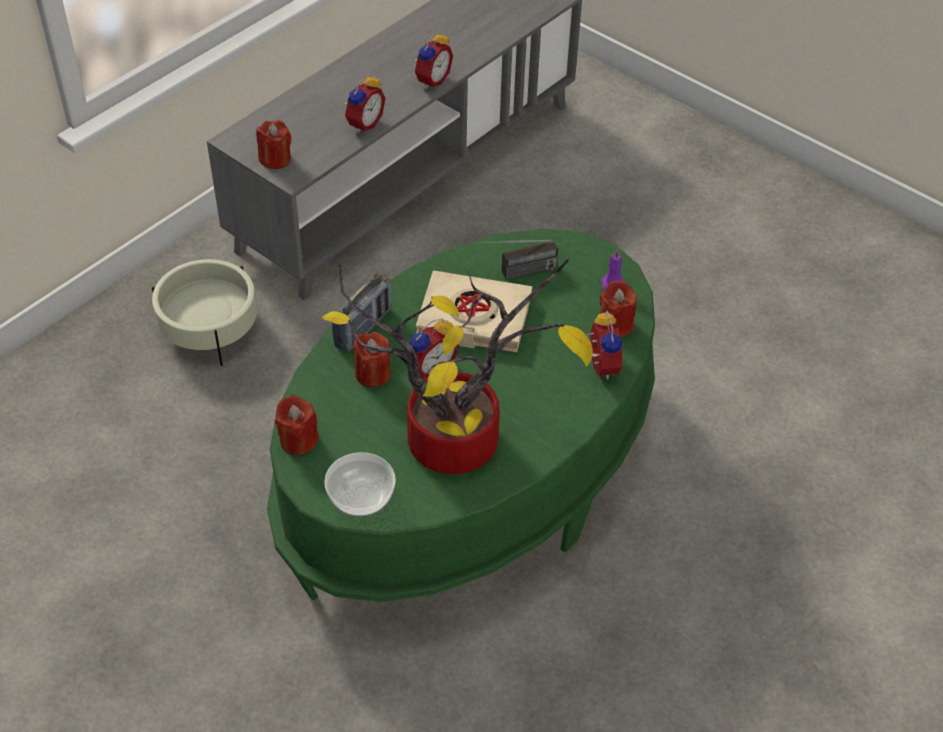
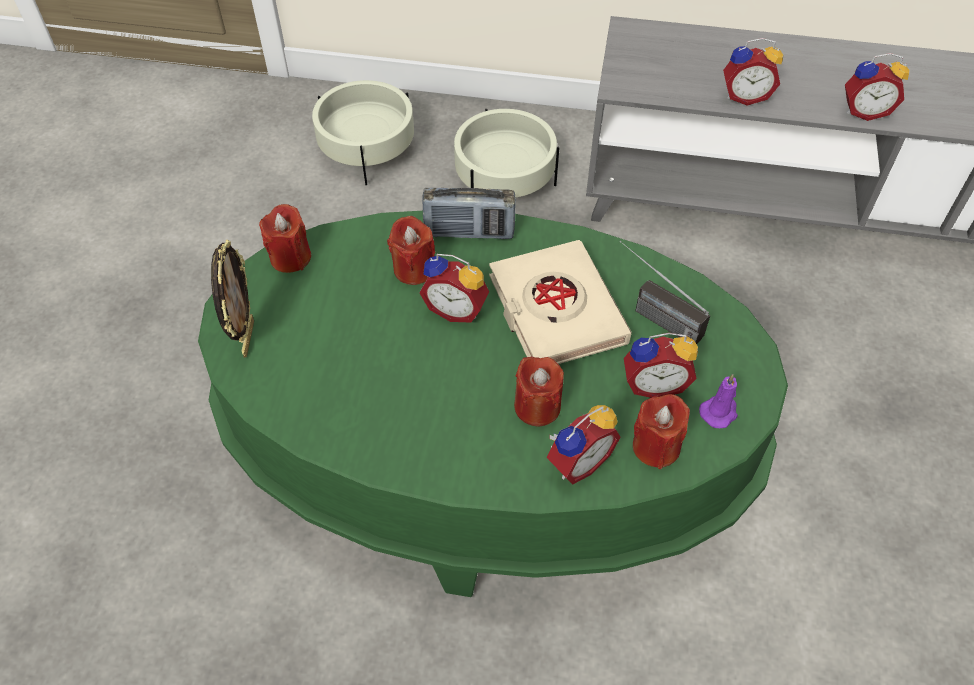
camera: 60 degrees right, 5 degrees up
(80, 402) = (367, 150): none -> beige planter
(275, 159) = (632, 65): red candle -> red candle (537, 406)
(360, 497) = (247, 338): bowl -> picture frame
(458, 436) = (378, 379): potted plant -> none
(569, 301) = (654, 383): none -> alarm clock

